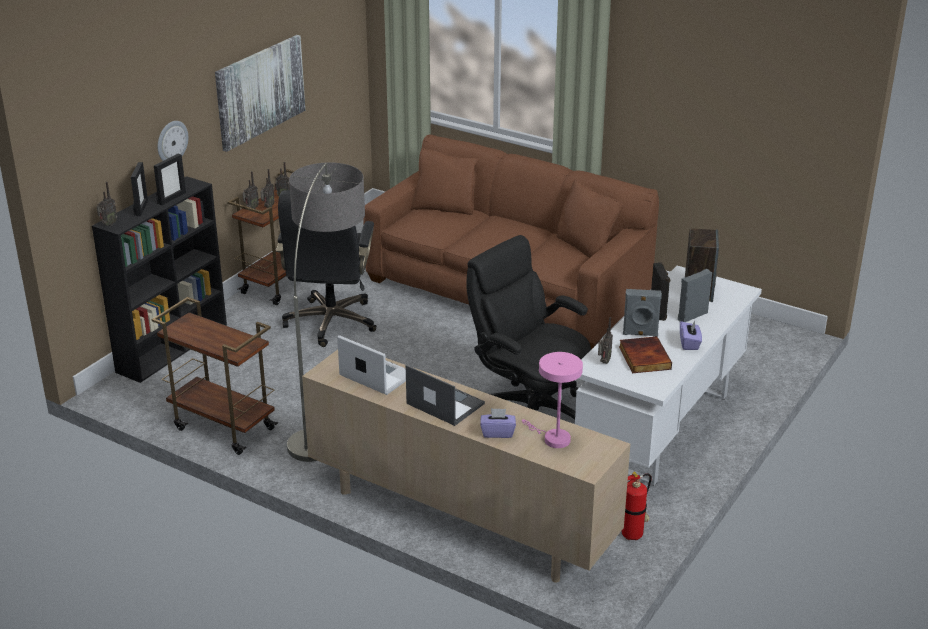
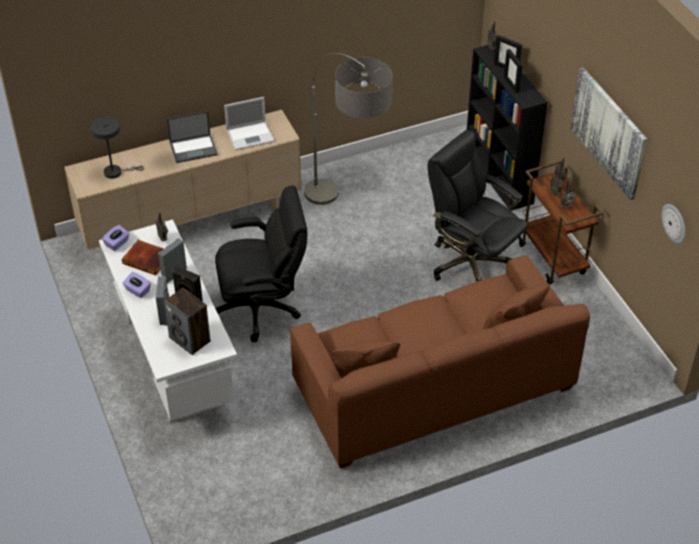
camera: 125 degrees right, 15 degrees up
(171, 141) = (547, 68): wall clock -> wall clock (674, 223)
(222, 428) = (378, 165): brown cart -> none
(497, 433) = (145, 155): purple tissue box -> purple tissue box (117, 243)
(553, 438) = (116, 172): pink table lamp -> grey table lamp
(634, 535) = (100, 284): fire extinguisher -> none

